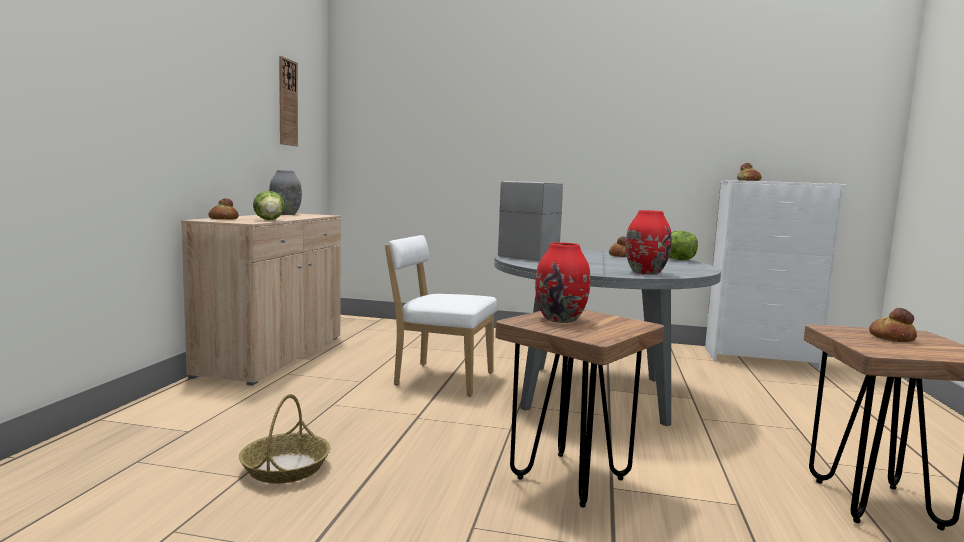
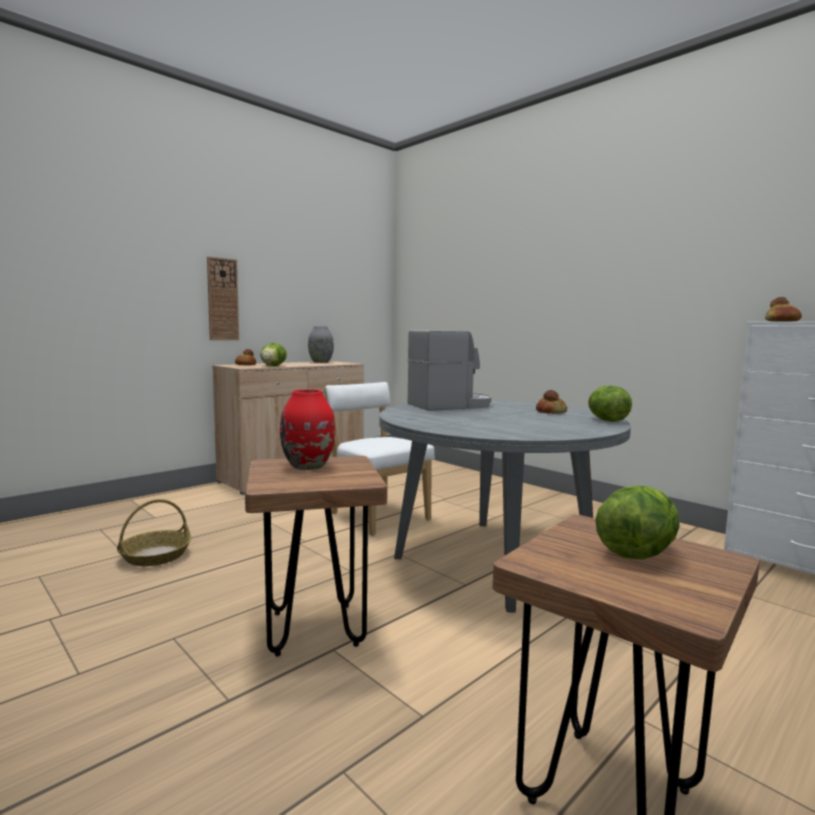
camera: 35 degrees right, 0 degrees up
(287, 102) = (338, 270): wall clock -> wall clock (222, 299)
(645, 273) = (481, 430): red vase -> none
(891, 338) = (636, 553): bread -> lettuce

